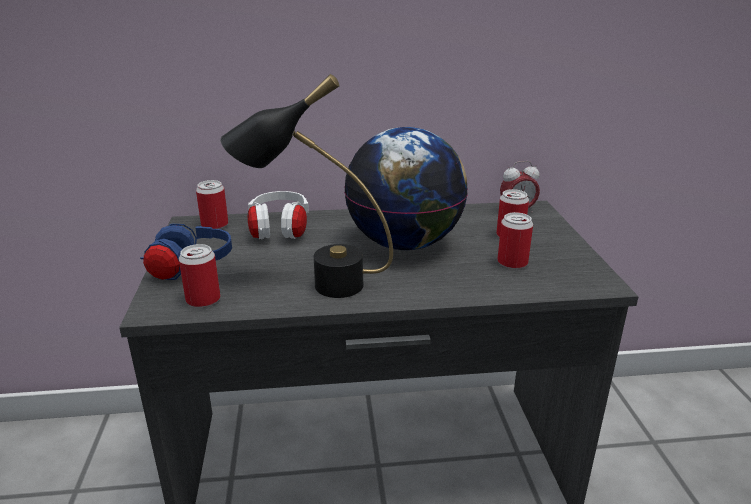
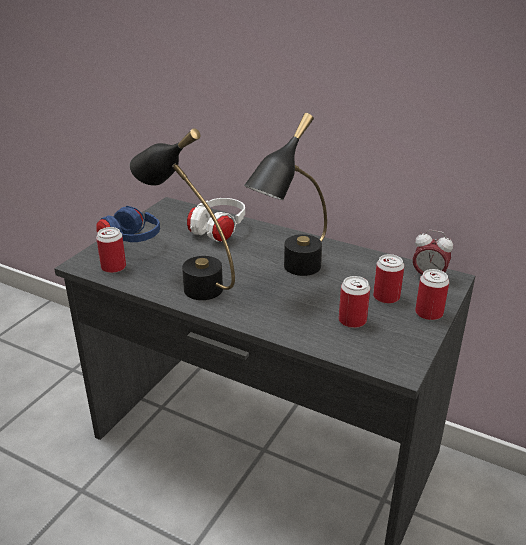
camera: 35 degrees right, 5 degrees up
(214, 225) = (183, 212): can -> can (429, 313)
(405, 244) = (291, 273): globe -> black table lamp

